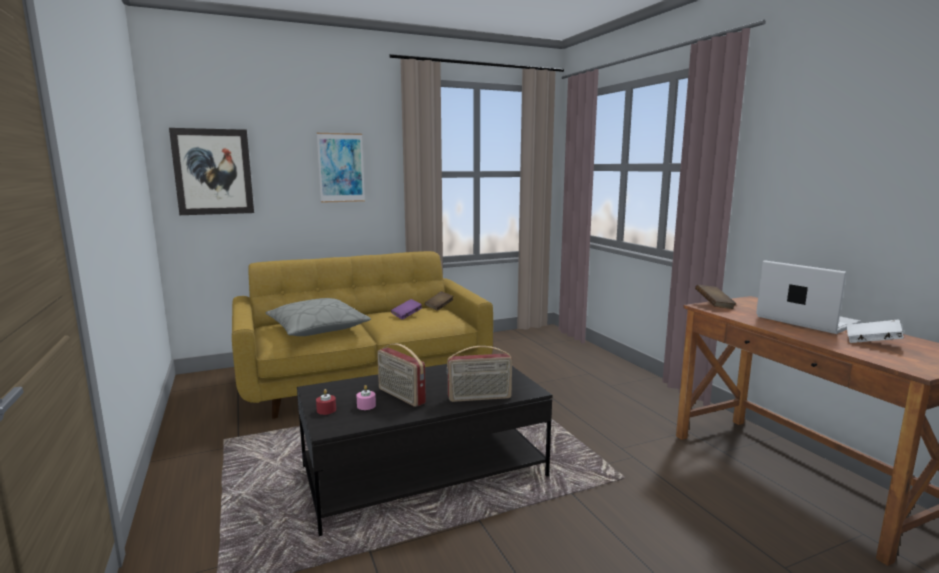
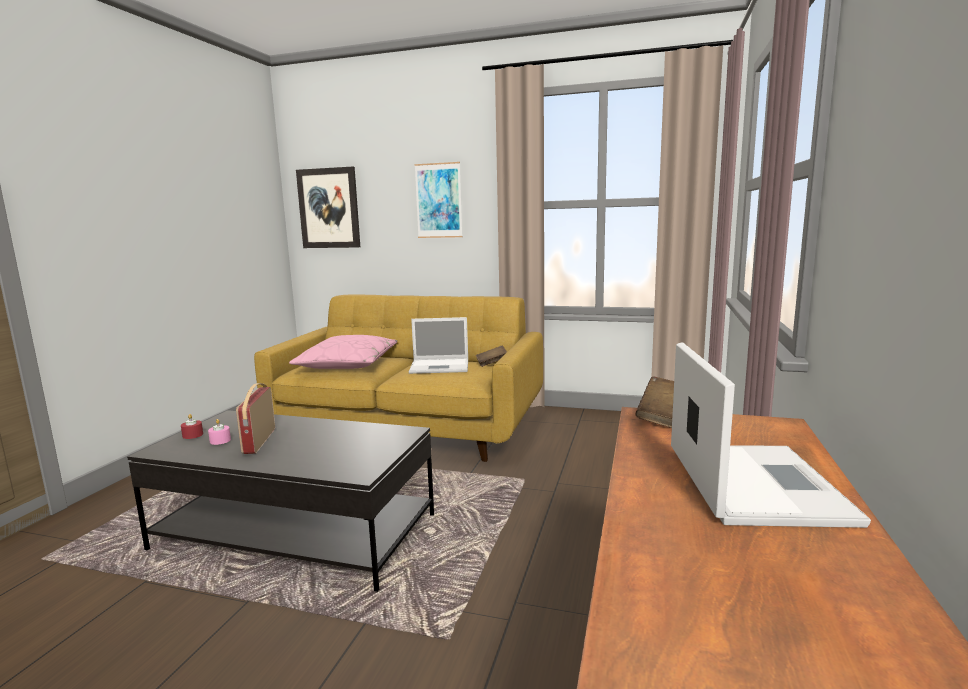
camera: 40 degrees right, 0 degrees up
(317, 328) = (348, 364): grey pillow -> pink pillow
(406, 316) = (441, 366): purple book -> laptop
(479, 398) = (303, 464): radio -> none
(872, 342) = (747, 568): white book -> none

